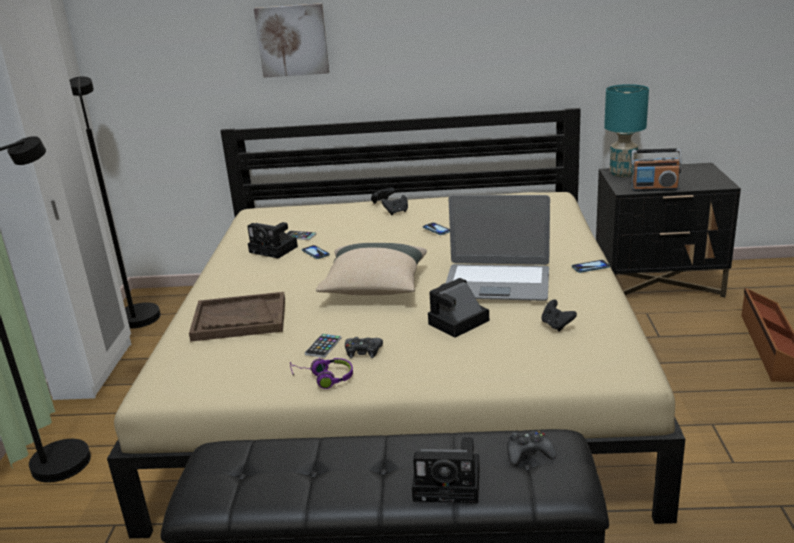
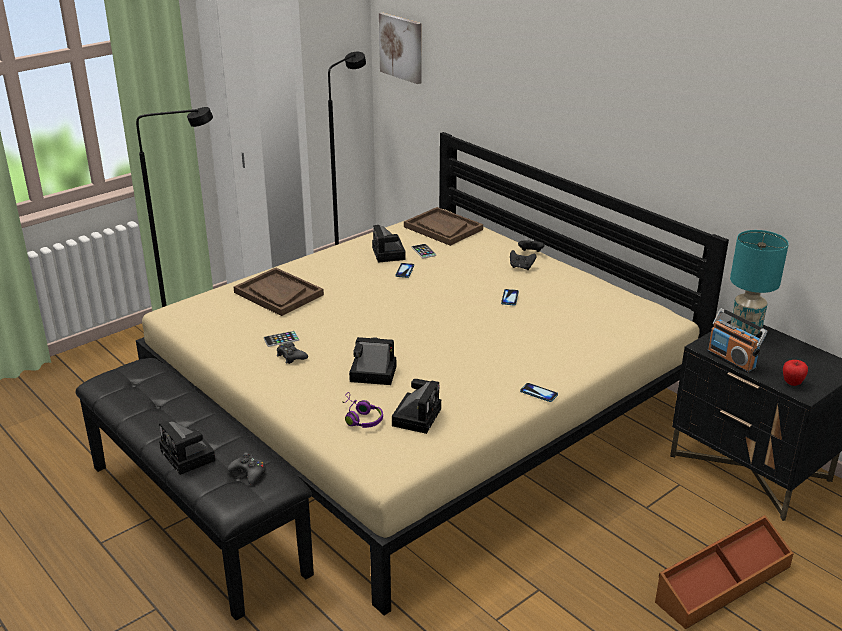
camera: 45 degrees right, 5 degrees up
(279, 217) = (443, 228): none -> brown tray
(292, 40) = (506, 72): picture -> picture (402, 47)
(324, 379) = (243, 359): purple headphones -> purple headphones (360, 418)
(374, 288) = (382, 319): beige pillow -> none
(497, 283) = (451, 363): laptop -> none
(556, 325) = (417, 416): black game controller -> camera
(706, 183) = (792, 383): none -> apple

